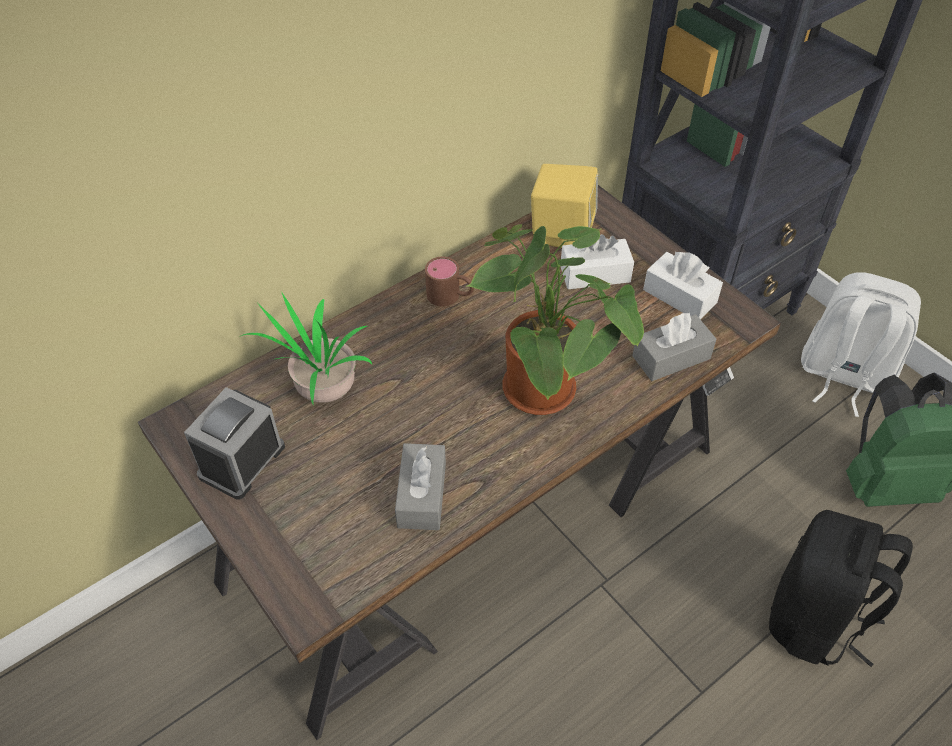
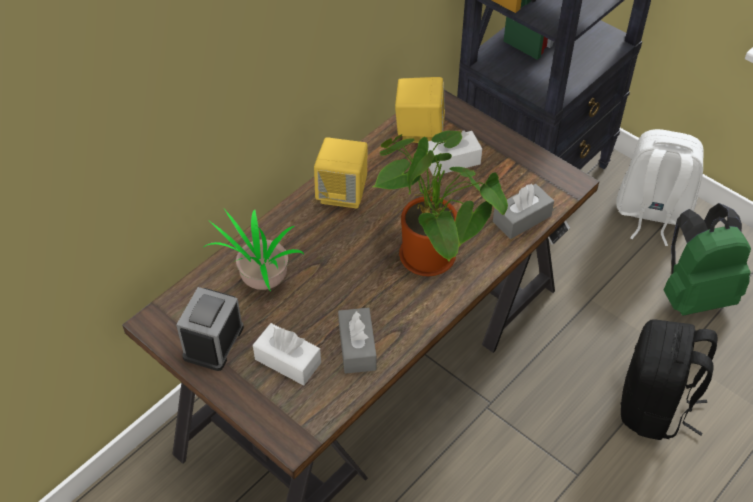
camera: 10 degrees left, 0 degrees up
(450, 296) = (343, 193): brown mug -> yellow speaker
(679, 296) = (520, 170): white tissue box -> white tissue box (288, 361)

